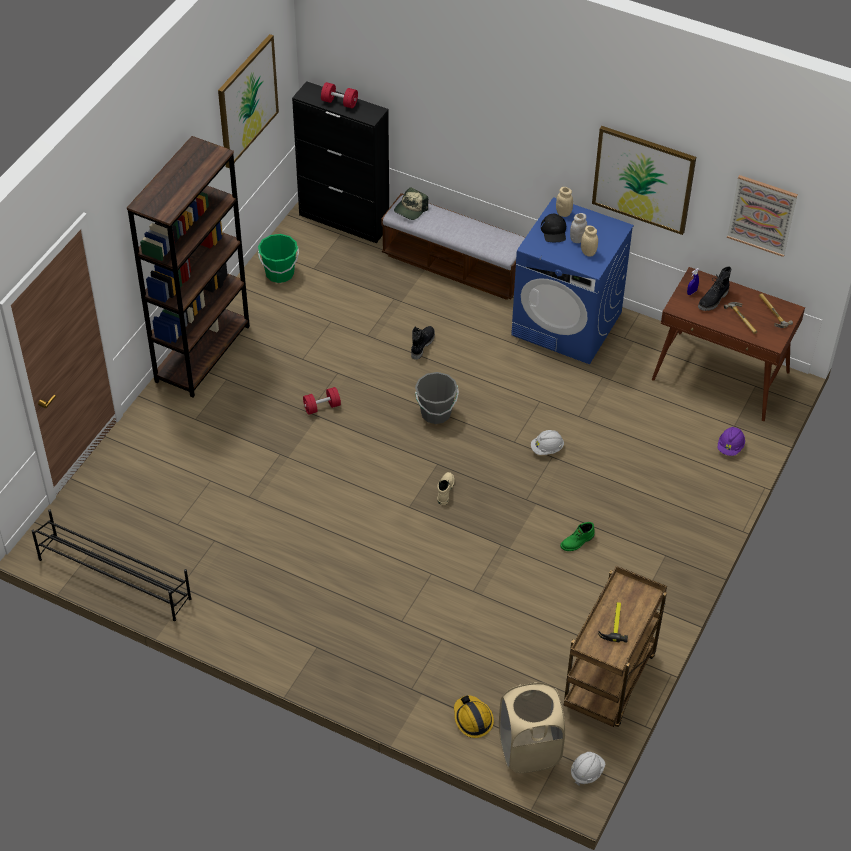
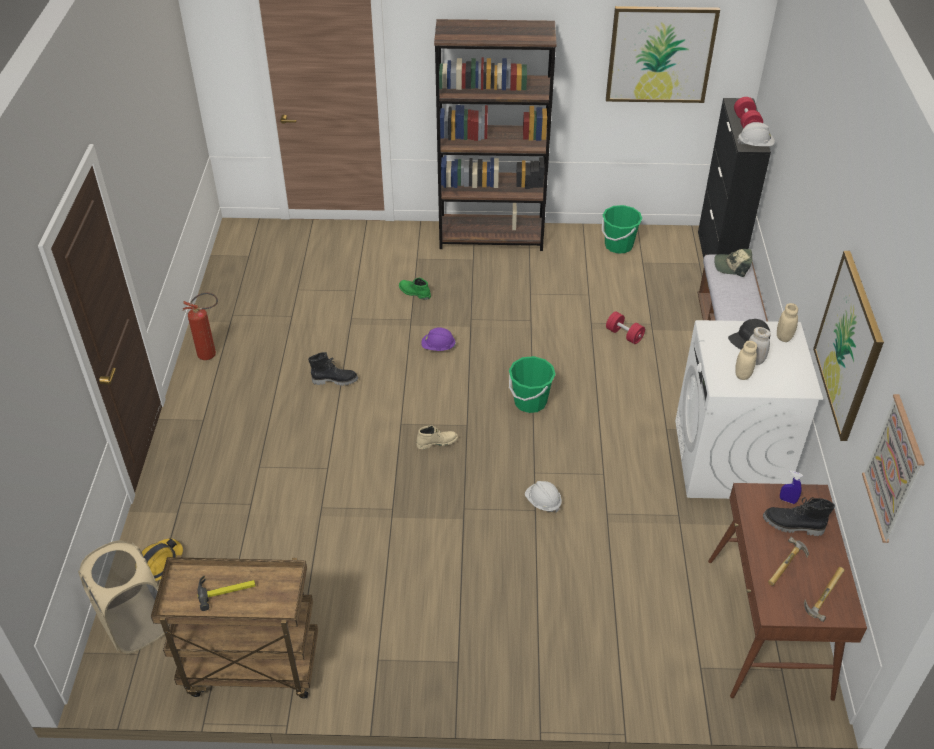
camera: 65 degrees right, 5 degrees down
(114, 578) = (223, 276): black shoe rack -> none
(229, 618) = (211, 354): none -> fire extinguisher
(322, 407) = (483, 325): red dumbbell -> red dumbbell (624, 335)
(422, 345) = (609, 362): black boot -> black boot (335, 380)
(436, 413) = (530, 401): grey bucket -> green bucket
(567, 324) = (729, 460): blue washing machine -> white washing machine
(577, 542) = (431, 572): green boot -> green boot (414, 292)
(587, 772) = (123, 686): white hard hat -> white hard hat (755, 145)
(730, 447) = (664, 674): purple hard hat -> purple hard hat (438, 347)

